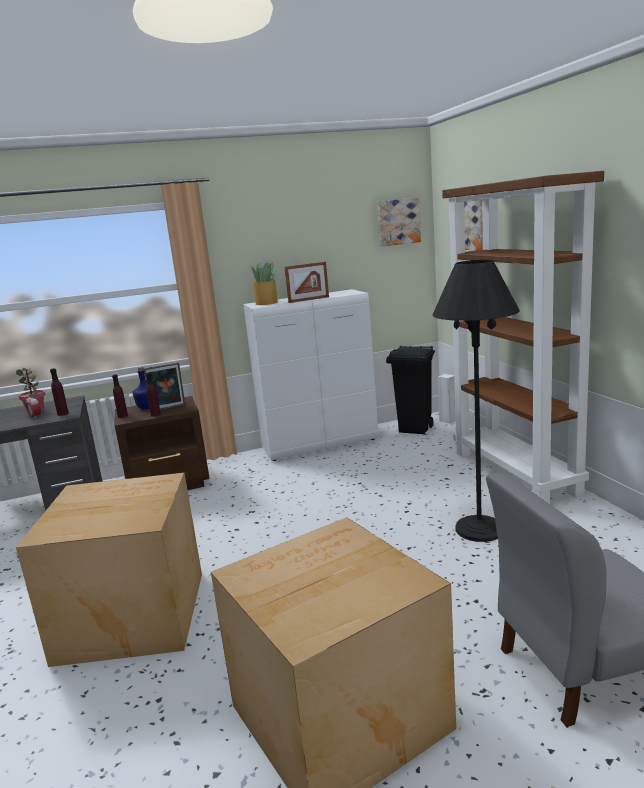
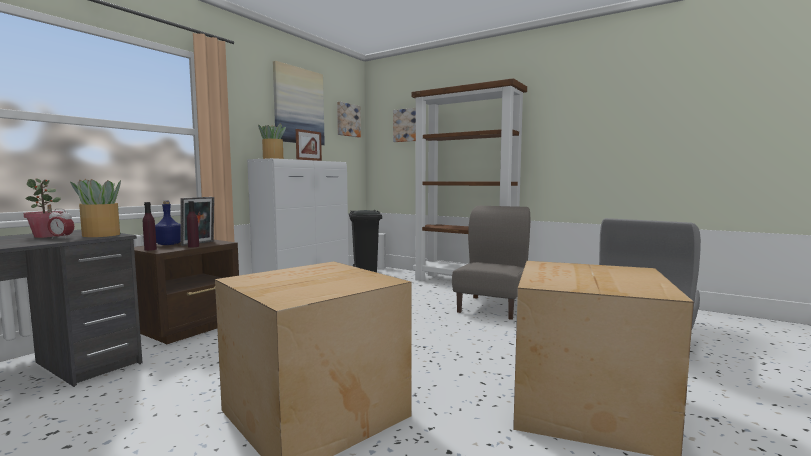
camera: 40 degrees left, 10 degrees down
(63, 414) = (101, 235): purple bottle -> potted plant
(313, 224) = (298, 106): none -> picture
(479, 529) = (492, 307): black floor lamp -> grey chair

